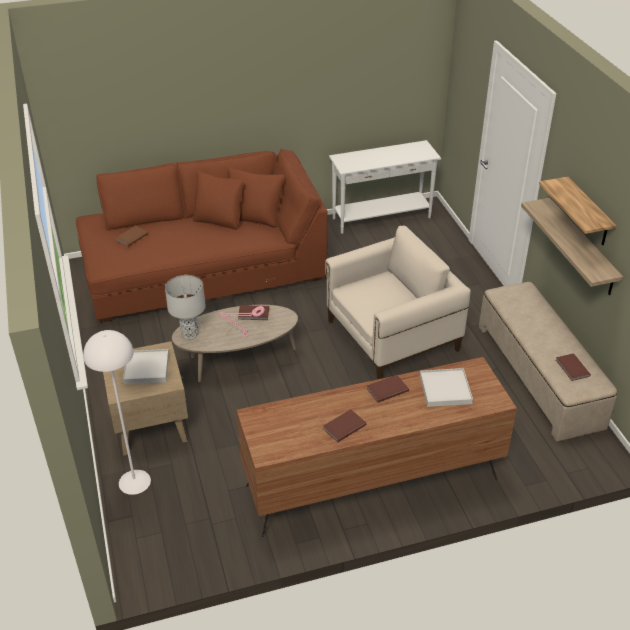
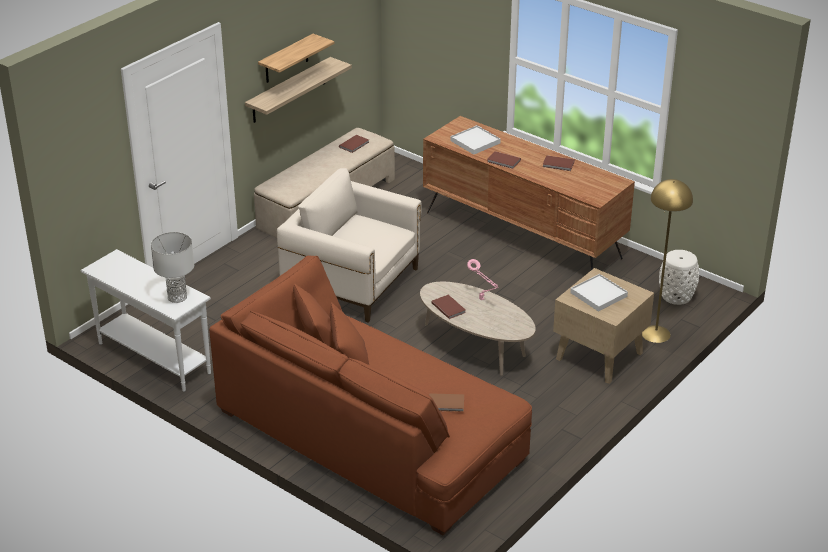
camera: 125 degrees left, 5 degrees down
(134, 482) = (655, 333): white floor lamp -> yellow floor lamp
(165, 537) = (676, 296): none -> white stool
(189, 333) = (513, 329): white table lamp -> white table lamp (177, 297)

